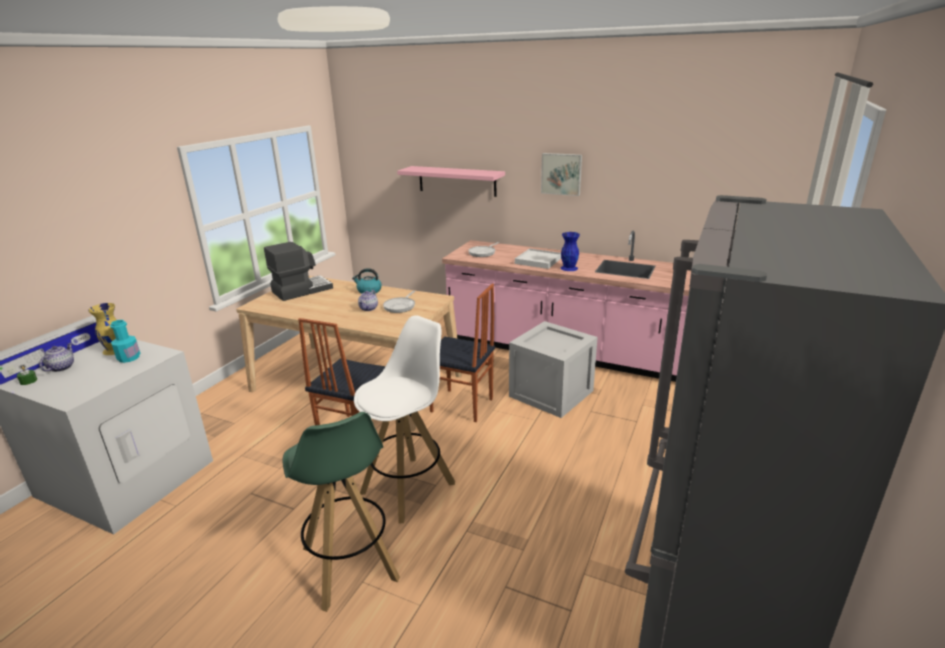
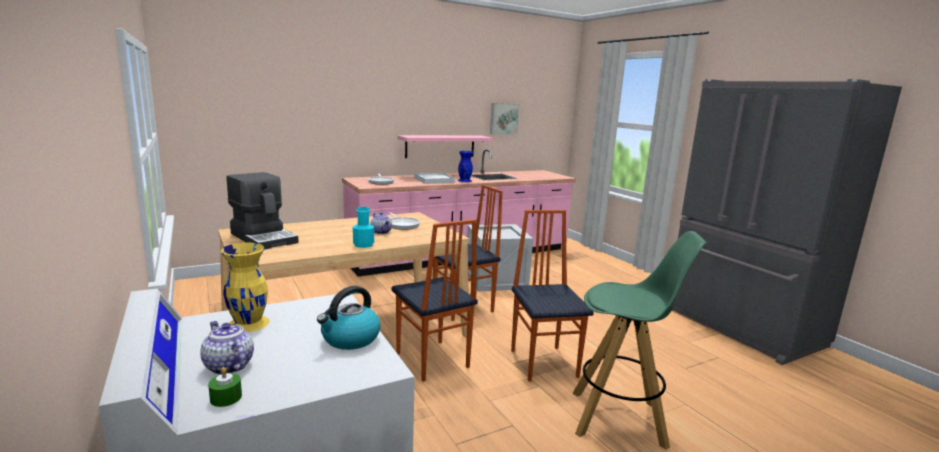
camera: 55 degrees left, 10 degrees down
(129, 358) = (302, 319): turquoise bottle -> turquoise bottle (363, 245)
(301, 290) = (264, 238): coffee machine -> coffee machine turned 135 degrees clockwise
(369, 291) = (340, 223): kettle -> kettle (350, 339)
(409, 487) = (544, 363): white stool -> chair
(457, 181) = (325, 119): pink shelf -> pink shelf (440, 146)
(561, 174) = (425, 109): picture -> picture (503, 118)

